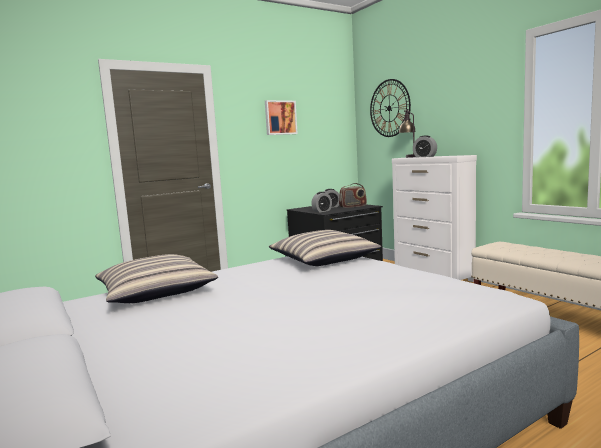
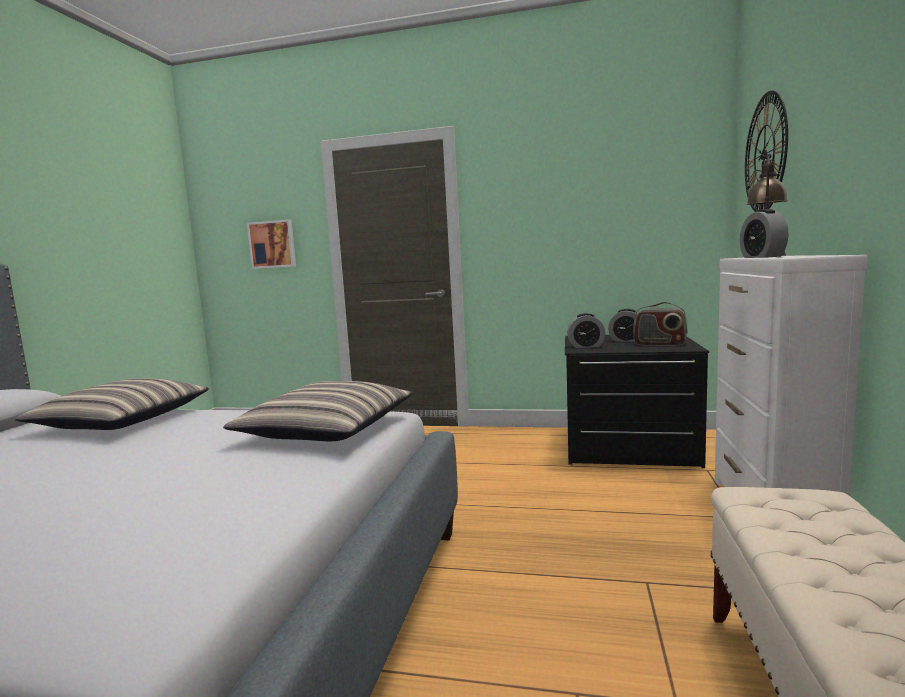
camera: 45 degrees right, 0 degrees up
(280, 117) = (564, 191): picture -> picture (273, 244)

